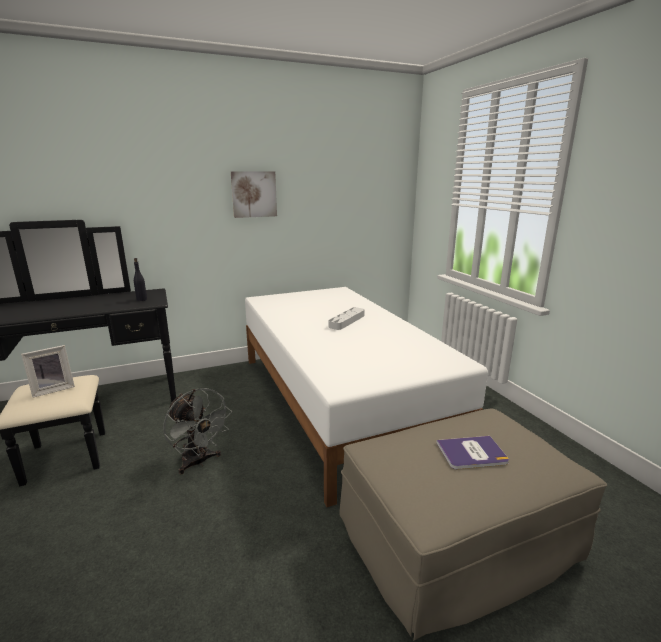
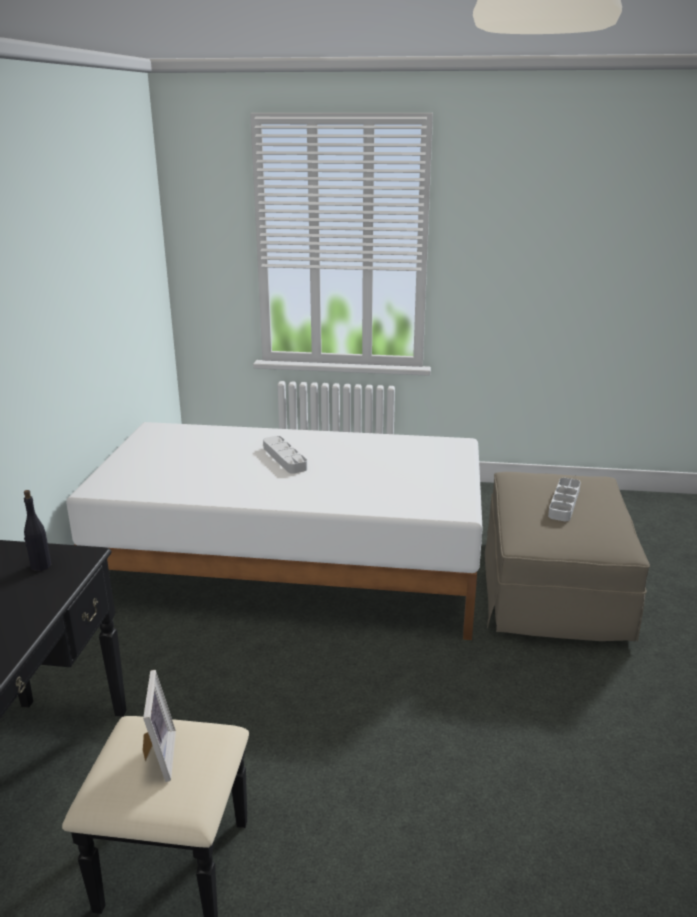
camera: 60 degrees left, 5 degrees up
(199, 462) = (320, 714): grey fan -> none
(254, 194) = (45, 309): picture -> none
(471, 453) = (564, 503): book -> grey tray

